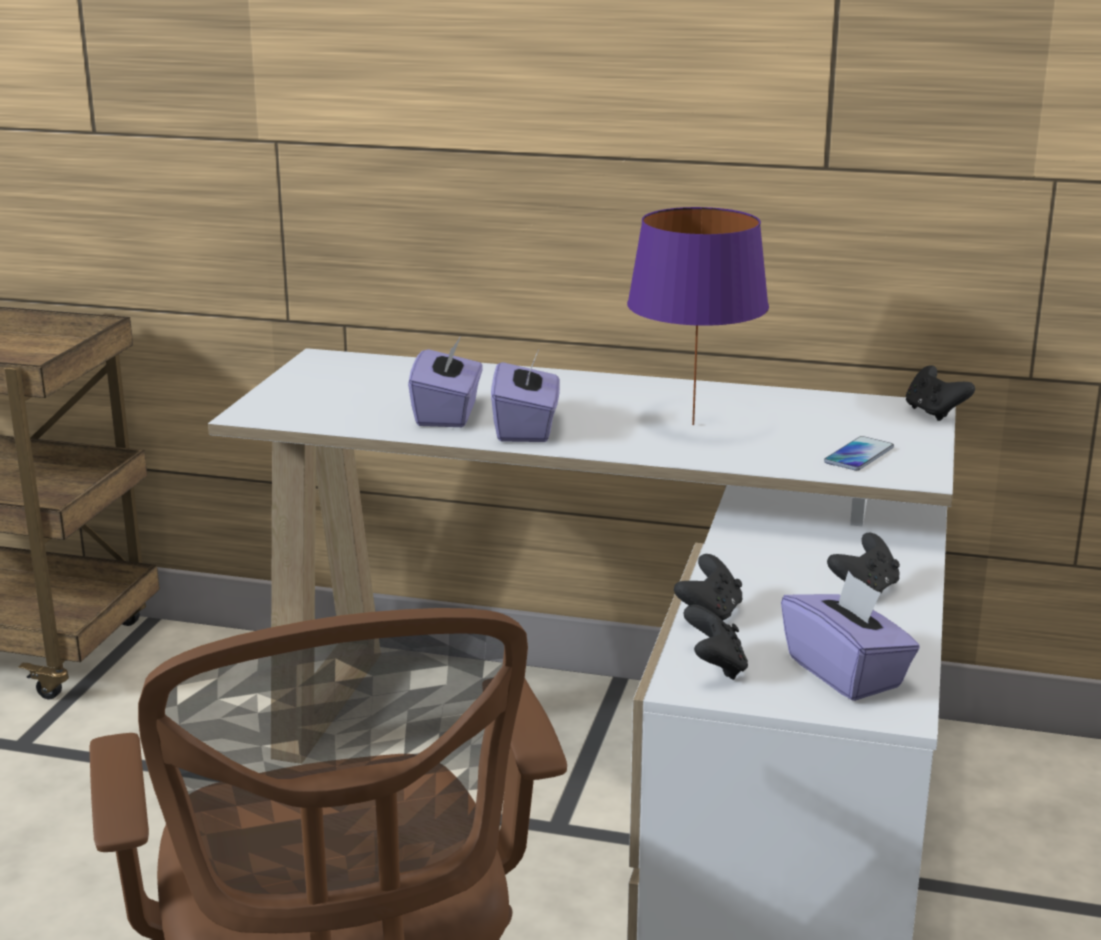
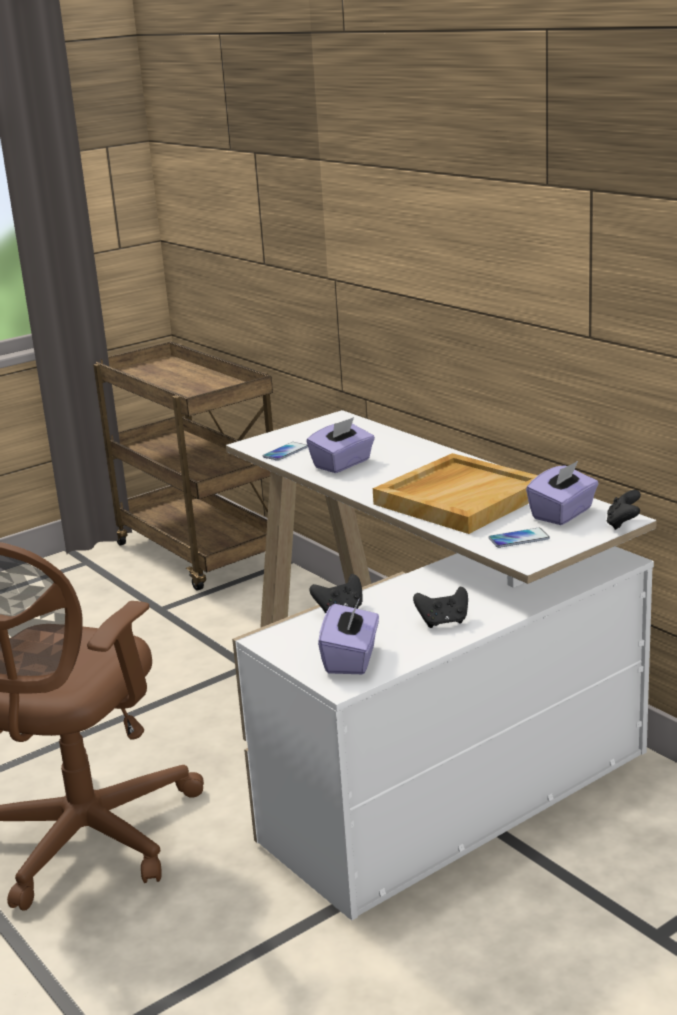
camera: 40 degrees right, 0 degrees up
(329, 415) = (285, 452): none -> phone
(526, 428) = (367, 481): purple tissue box -> purple tissue box (563, 514)
(691, 424) = (460, 498): purple table lamp -> beige tray
(715, 667) = (295, 636): black game controller -> none

